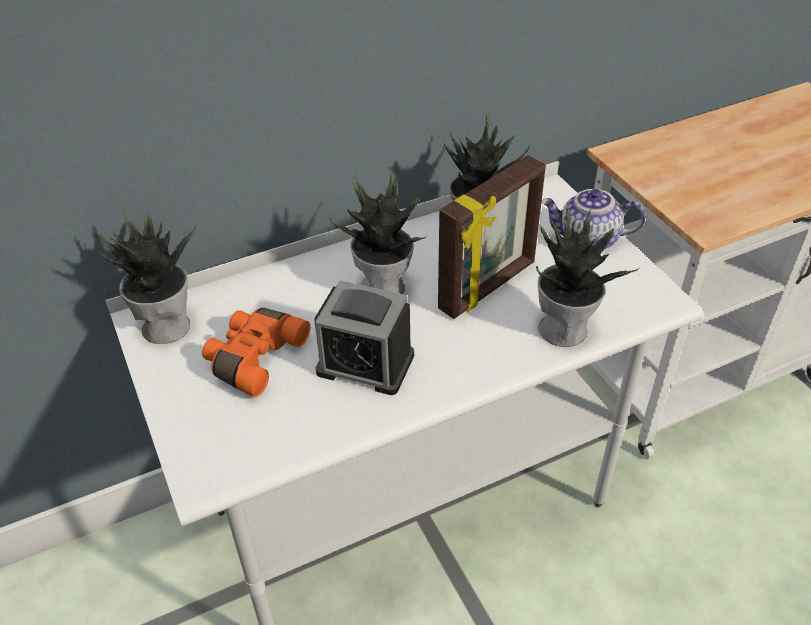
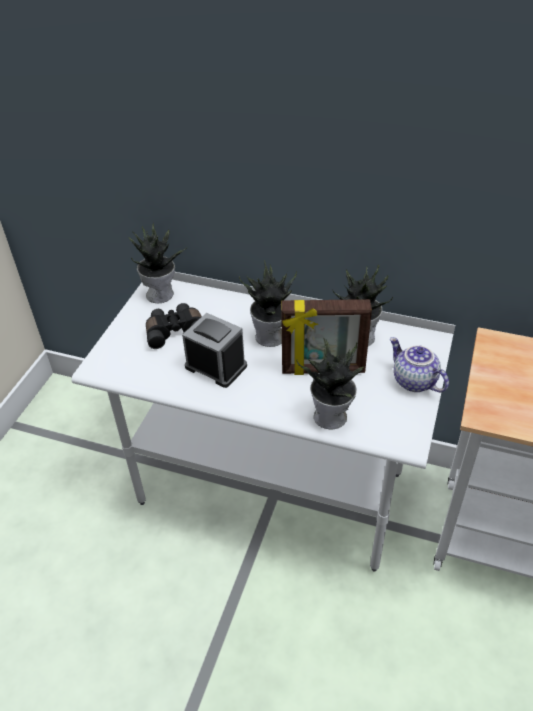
camera: 45 degrees right, 0 degrees up
(253, 357) = (175, 331): orange binoculars -> black binoculars
(365, 363) = (216, 366): alarm clock -> alarm clock turned 150 degrees clockwise

